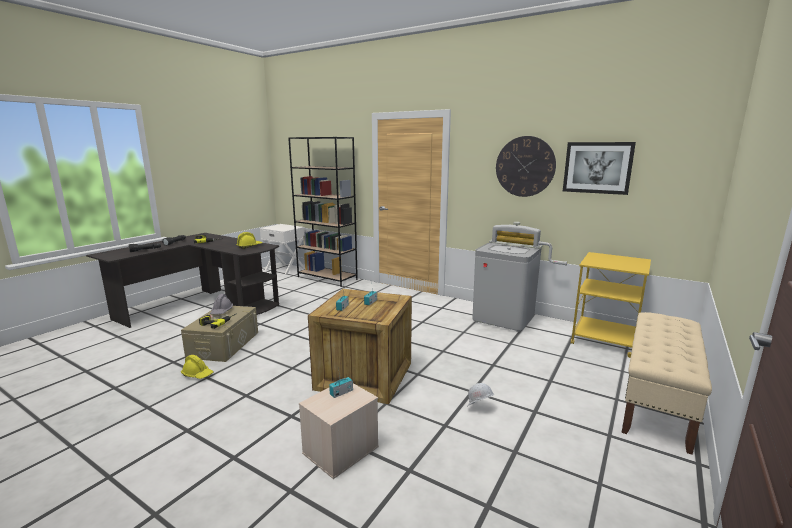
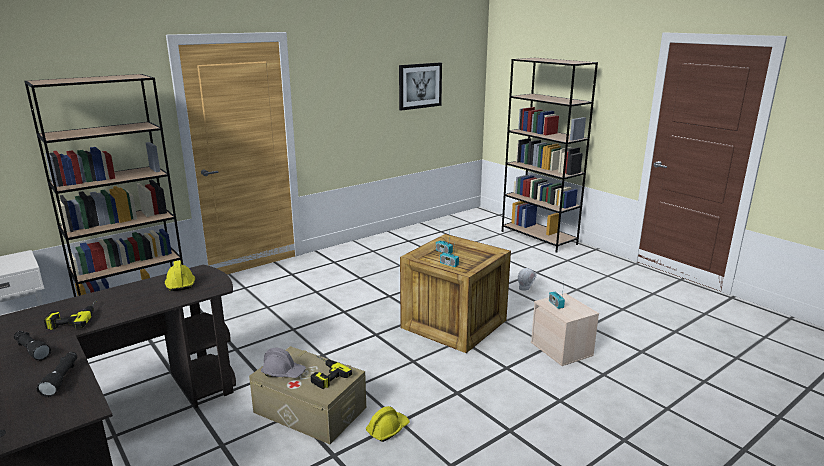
camera: 70 degrees left, 5 degrees up
(505, 319) = (389, 243): grey washing machine -> none
(525, 166) = (368, 91): wall clock -> none
(605, 340) = (455, 224): yellow cart -> none
(657, 402) = (539, 238): beige bench -> beige bookcase

